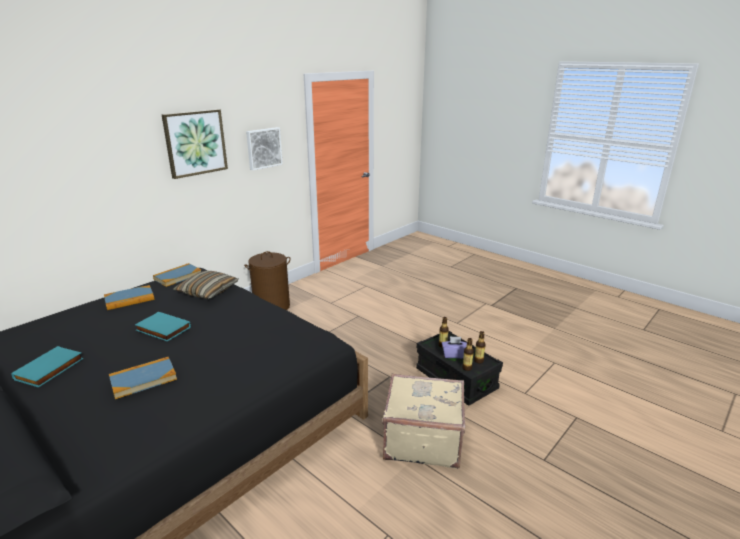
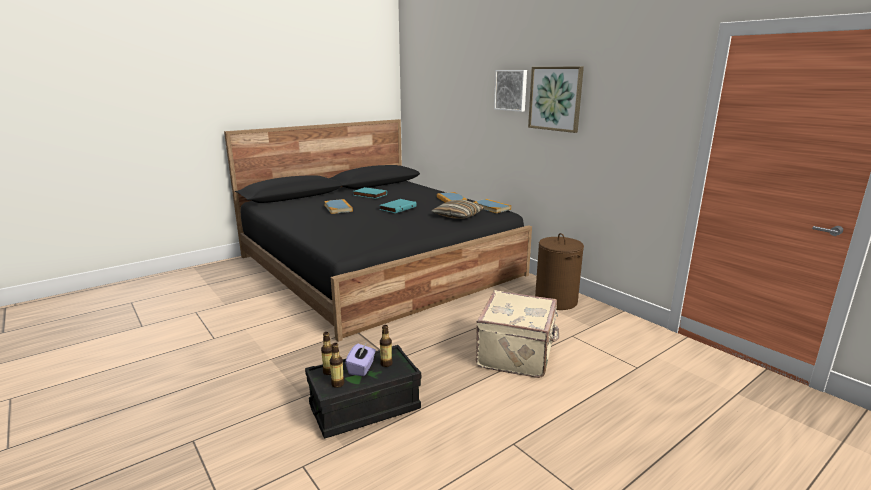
camera: 100 degrees right, 5 degrees down
(263, 148) = (626, 121): picture -> picture (511, 90)
(422, 439) = (287, 366): beige suitcase -> beige suitcase (517, 354)

